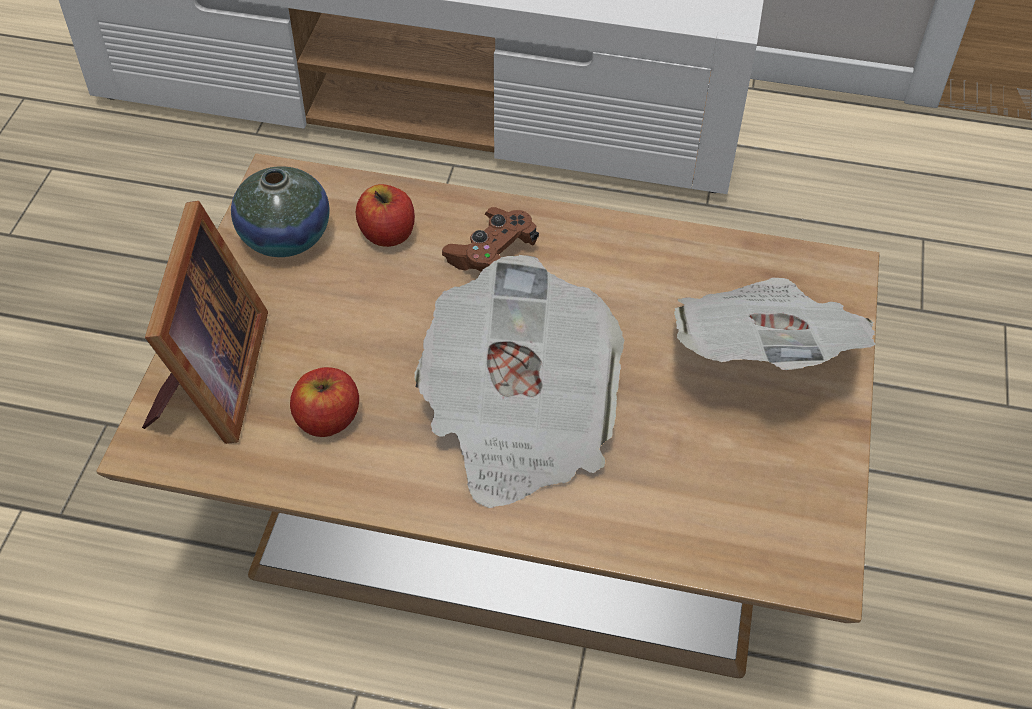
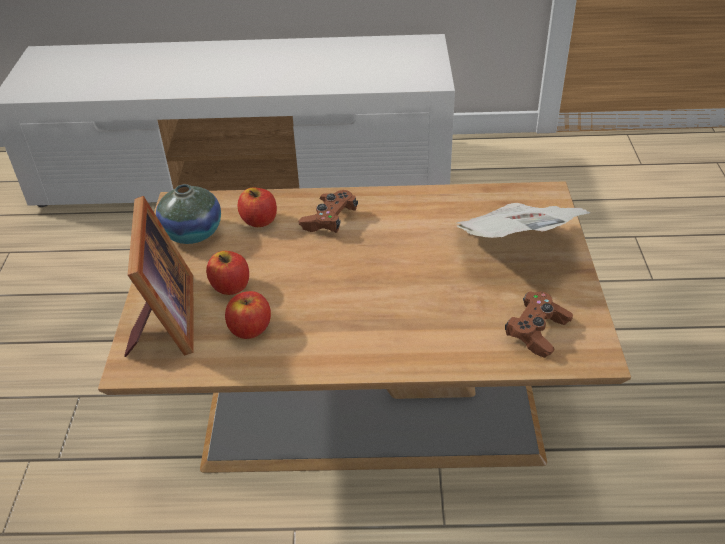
camera: 10 degrees left, 10 degrees down
(318, 341) = (231, 286): none -> apple
(518, 418) = (375, 306): newspaper -> none
(744, 513) = (537, 332): none -> brown game controller

